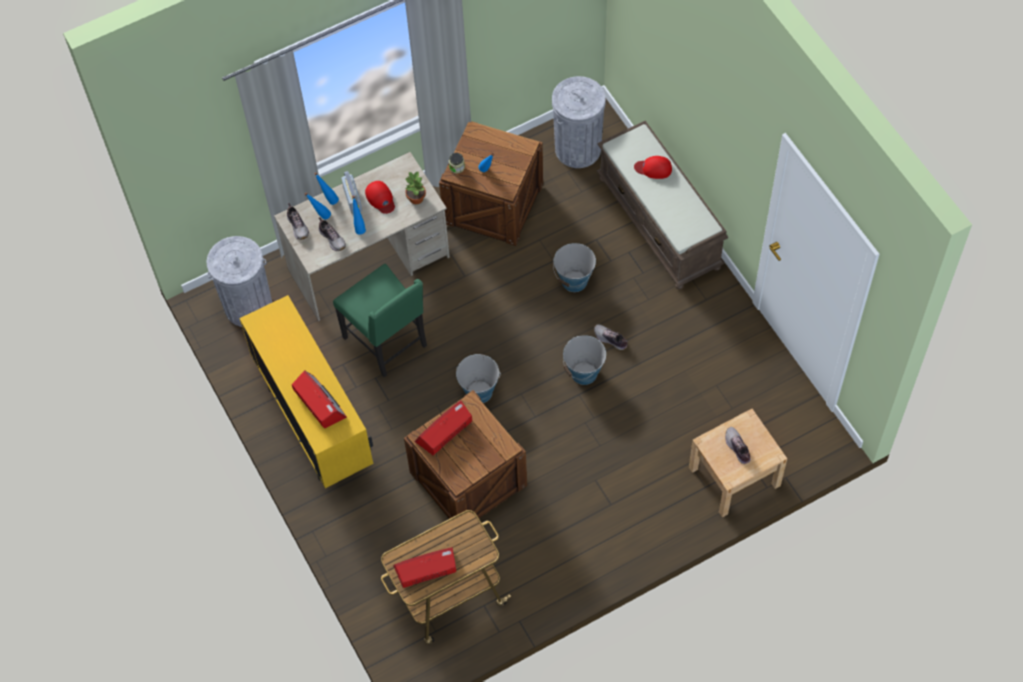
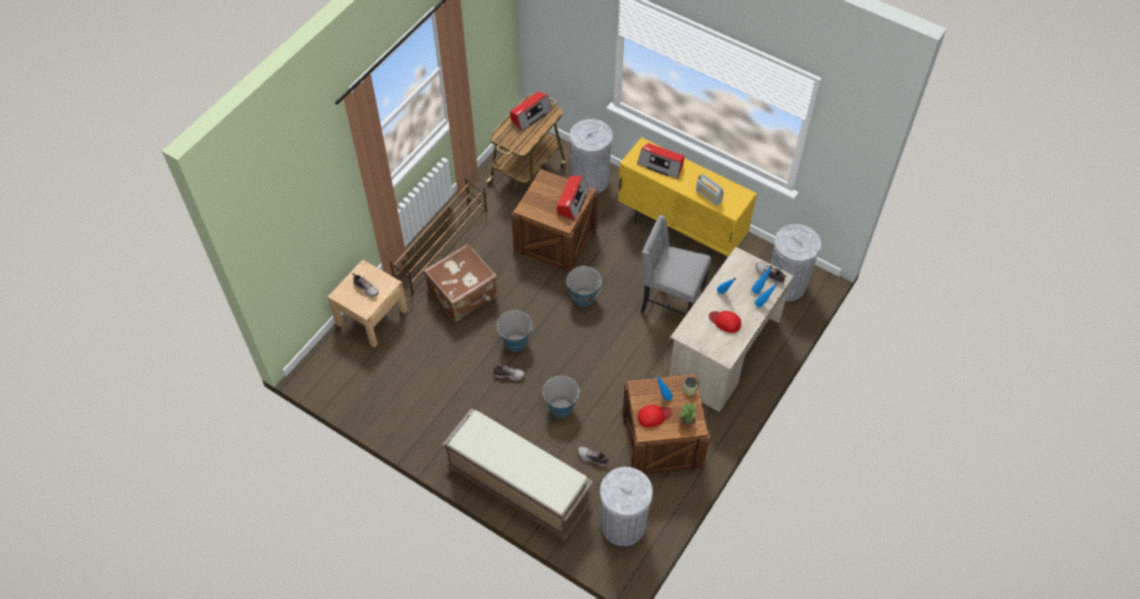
camera: 150 degrees right, 5 degrees down
(332, 238) = (737, 277): shoe -> shoe (593, 458)
(352, 199) = (745, 312): radio -> radio (709, 196)
(376, 547) = (590, 180): none -> grey trash can
(387, 342) = (670, 303): green chair -> grey chair
(416, 198) = (698, 334): potted plant -> potted plant (686, 424)
(608, 536) = (442, 245): none -> brown shoe rack
(613, 456) = (464, 295): none -> brown suitcase
(653, 168) = (531, 472): red cap -> red cap (653, 416)

